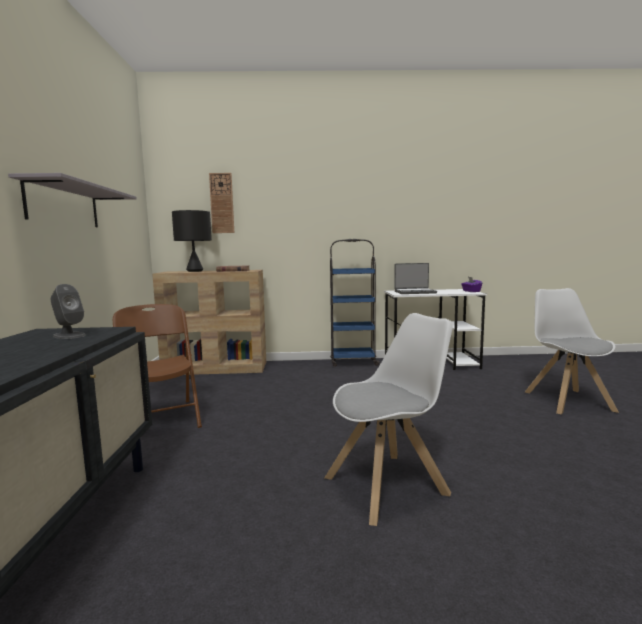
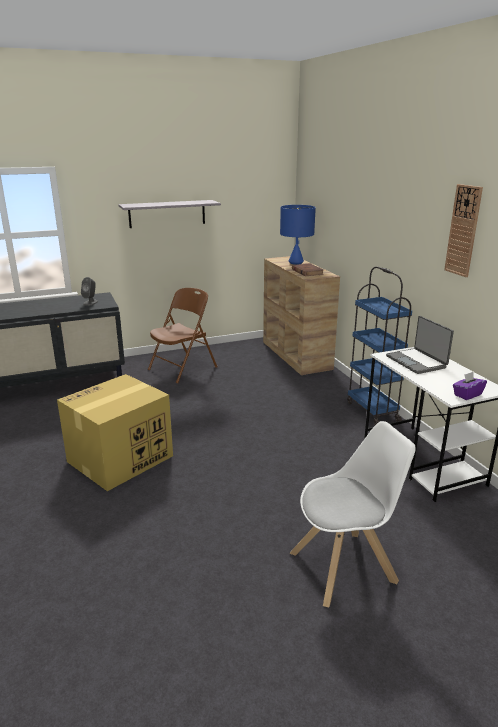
camera: 70 degrees right, 15 degrees up
(195, 271) = (296, 263): black table lamp -> blue table lamp
(222, 203) = (328, 198): wall clock -> wall clock (463, 230)
(389, 485) = (119, 459): chair -> cardboard box

